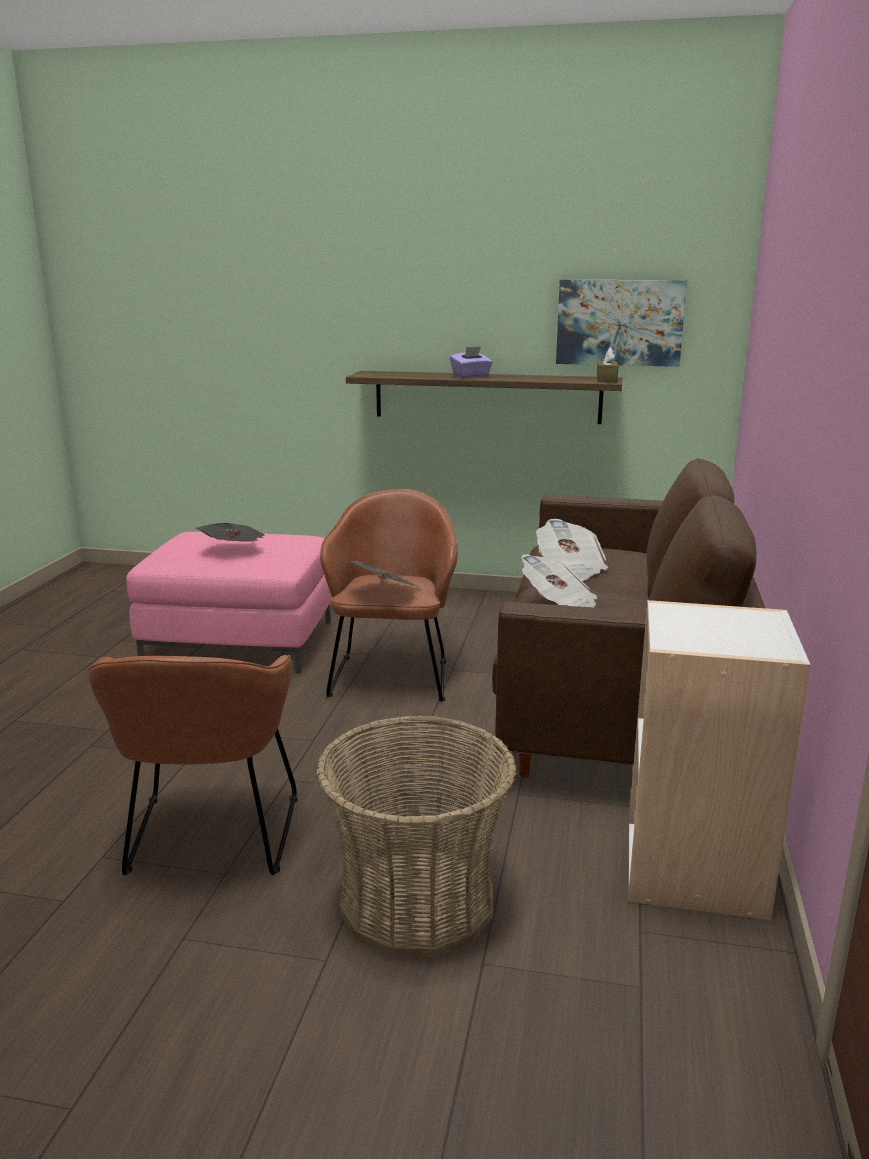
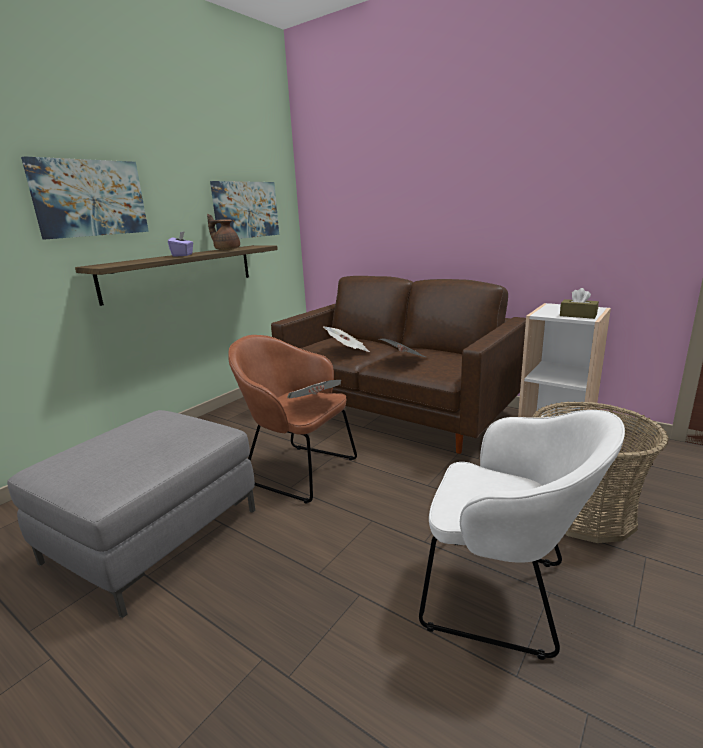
camera: 65 degrees left, 0 degrees up
(208, 841) = (503, 596): brown armchair -> white armchair
(234, 551) = (148, 445): newspaper -> none
(240, 642) = (153, 535): pink ottoman -> grey ottoman
(390, 299) = (90, 198): none -> picture
(545, 378) = (226, 249): none -> brown teapot
(606, 379) = (257, 246): brown tissue box -> brown tissue box (578, 315)

